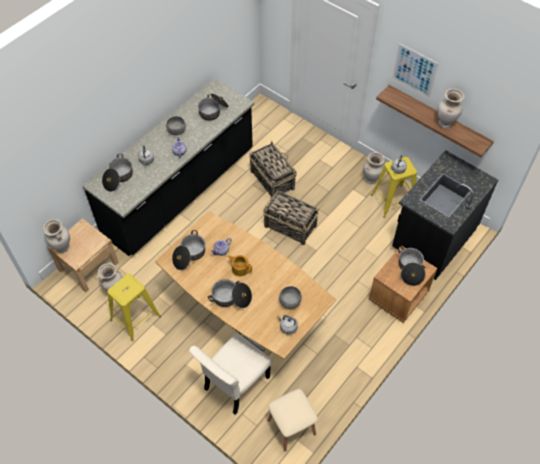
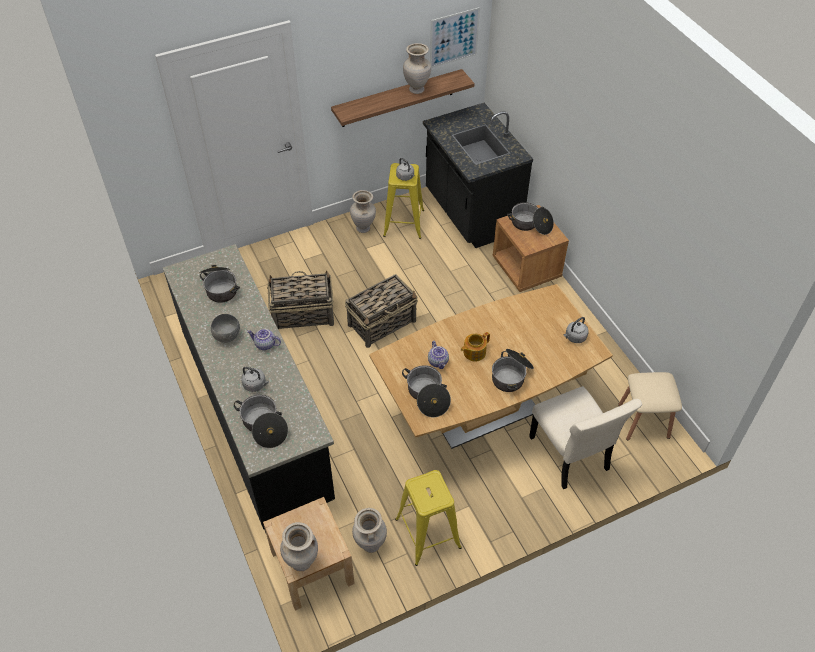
camera: 65 degrees left, 5 degrees down
(290, 302) = (542, 323): grey bowl -> none
(414, 70) = (356, 64): picture -> picture (454, 37)

